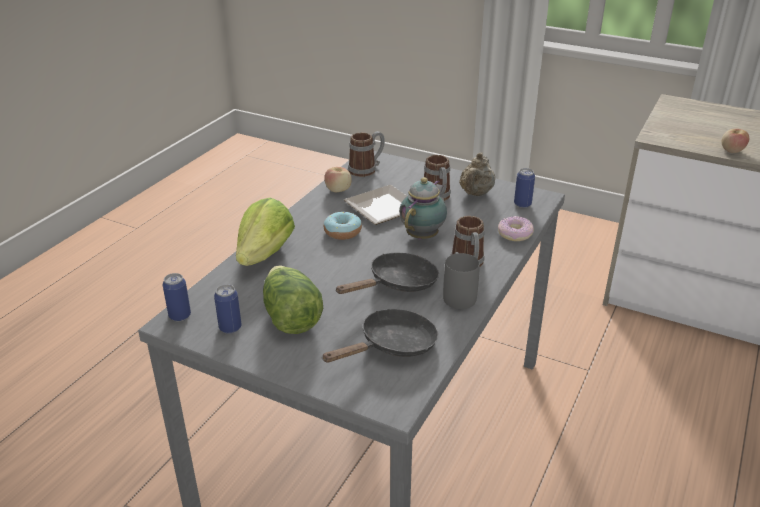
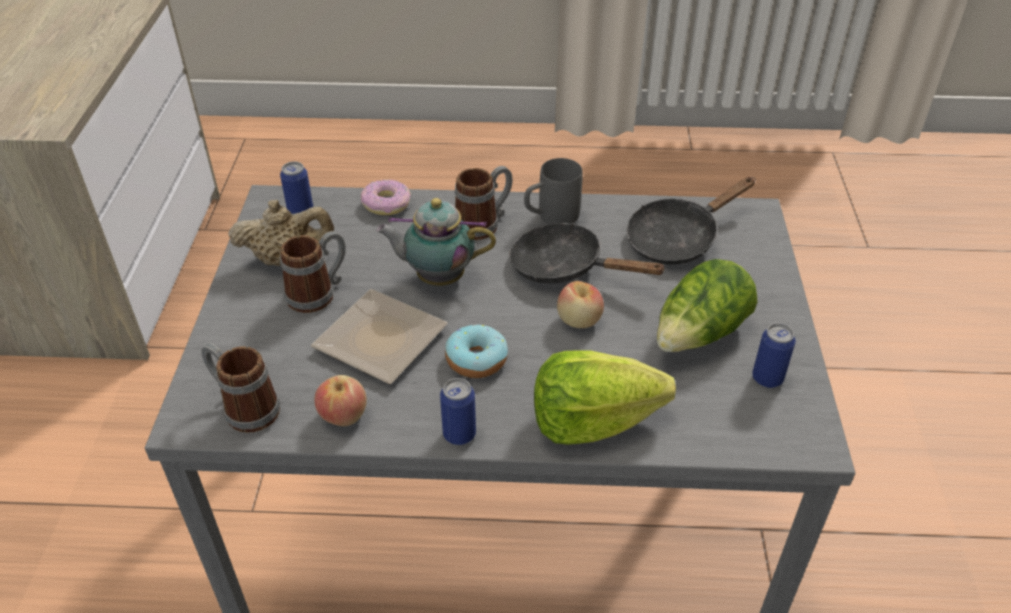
camera: 115 degrees left, 10 degrees up
(180, 315) = (793, 442): can -> can (459, 434)
(392, 346) = (678, 238): black frying pan -> black frying pan turned 60 degrees counterclockwise
(731, 151) = (85, 71): apple -> apple (579, 320)

